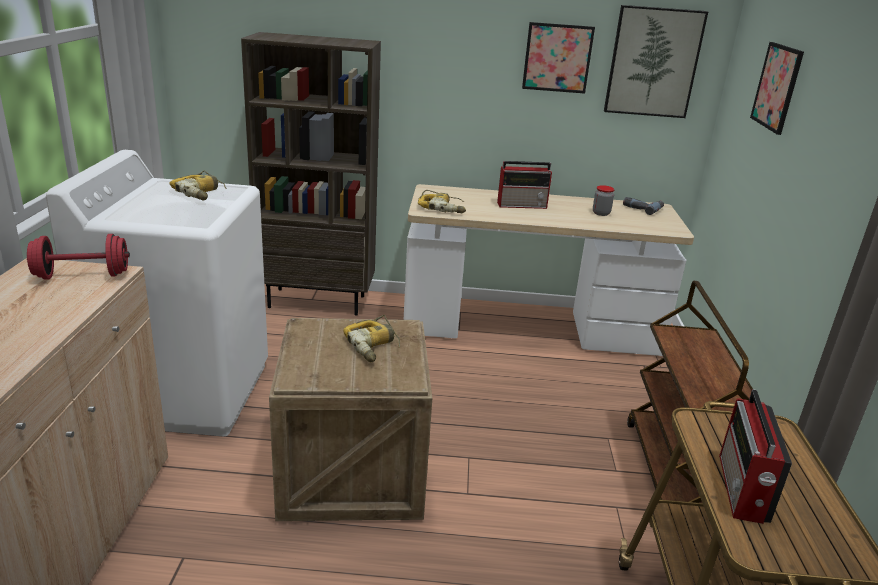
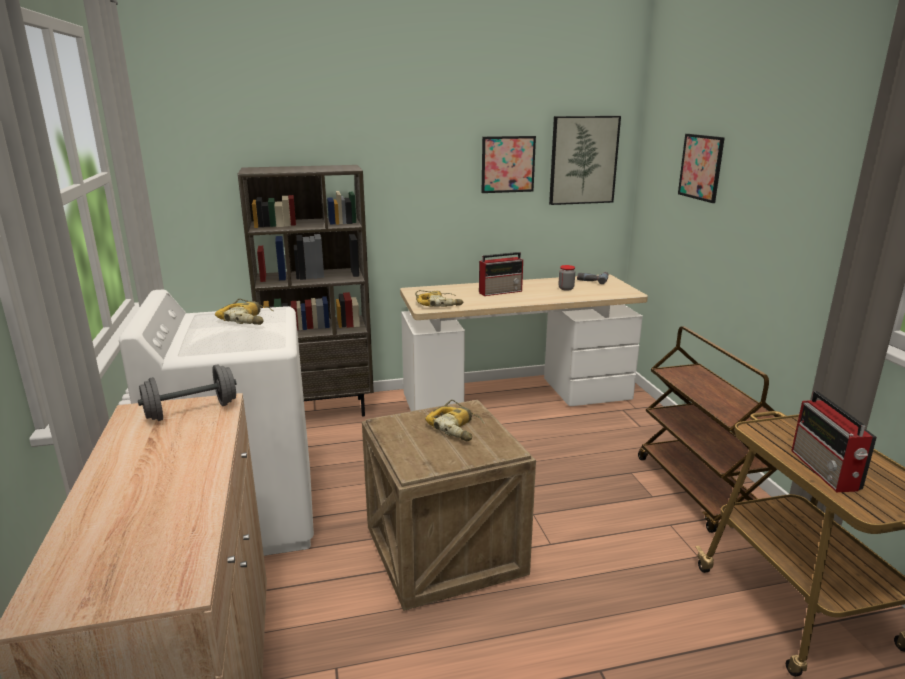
camera: 15 degrees left, 5 degrees down
(82, 275) = (191, 411): red dumbbell -> grey dumbbell

